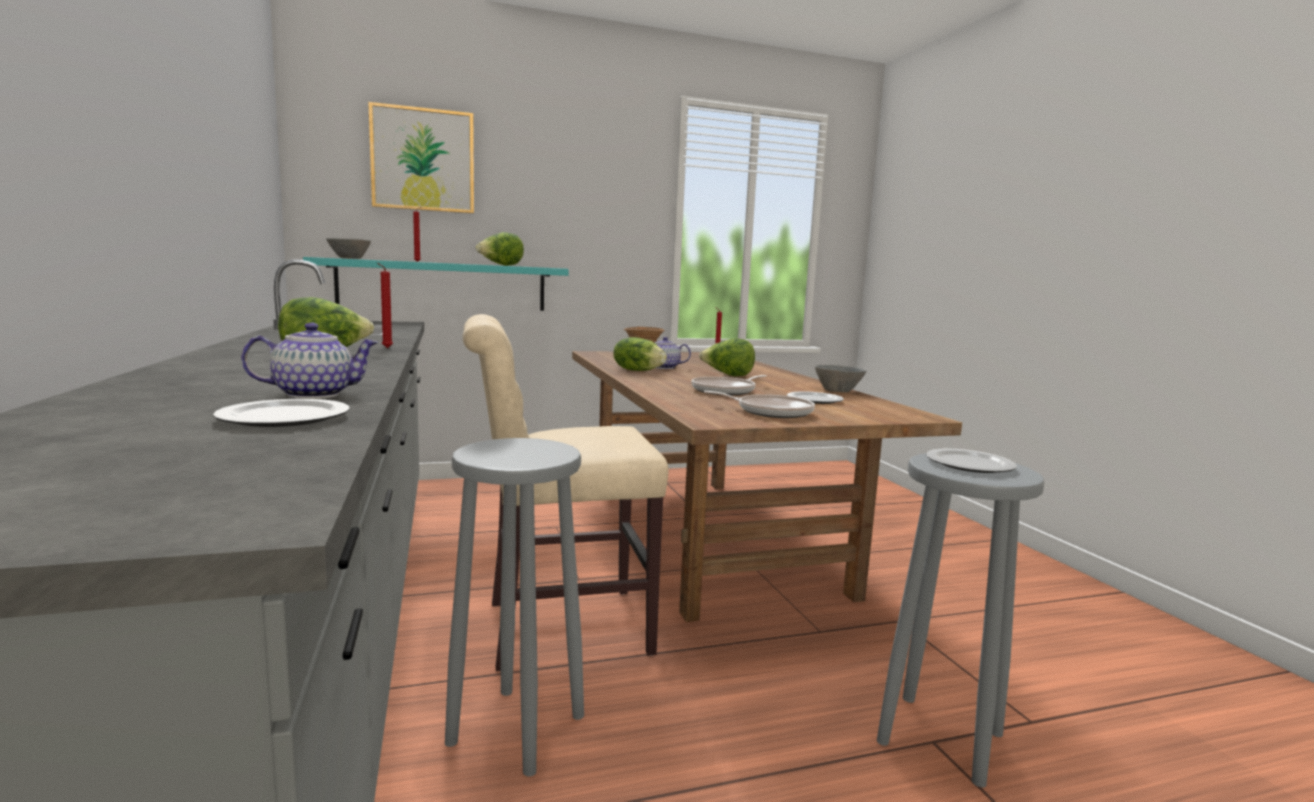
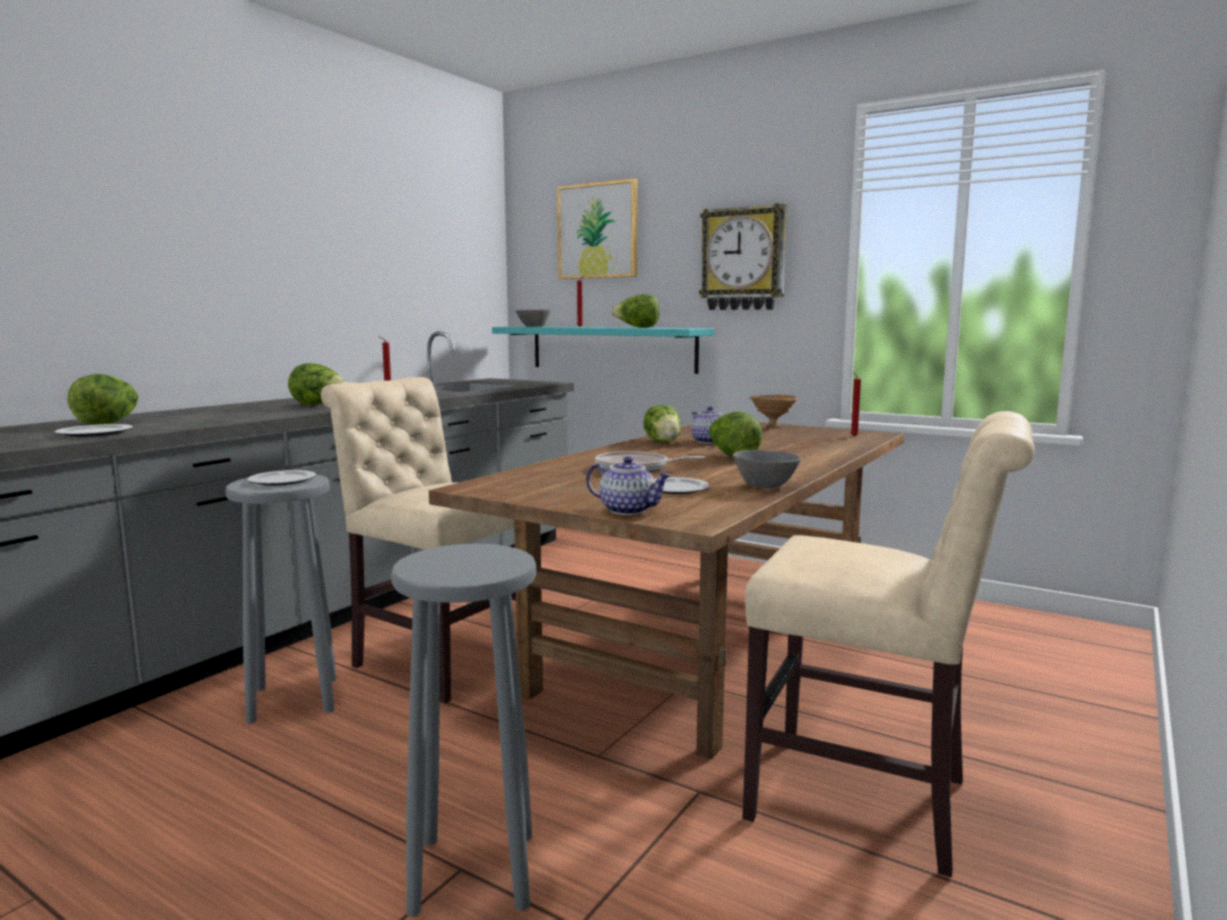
camera: 50 degrees right, 0 degrees up
(177, 405) = (108, 423): none -> lettuce
(315, 394) = (171, 425): teapot -> teapot (628, 510)
(587, 208) = (743, 259): none -> wall clock
(770, 412) = (564, 490): frying pan -> none
(956, 586) = (871, 803): none -> beige chair
(969, 464) = (471, 559): plate -> plate (283, 481)

